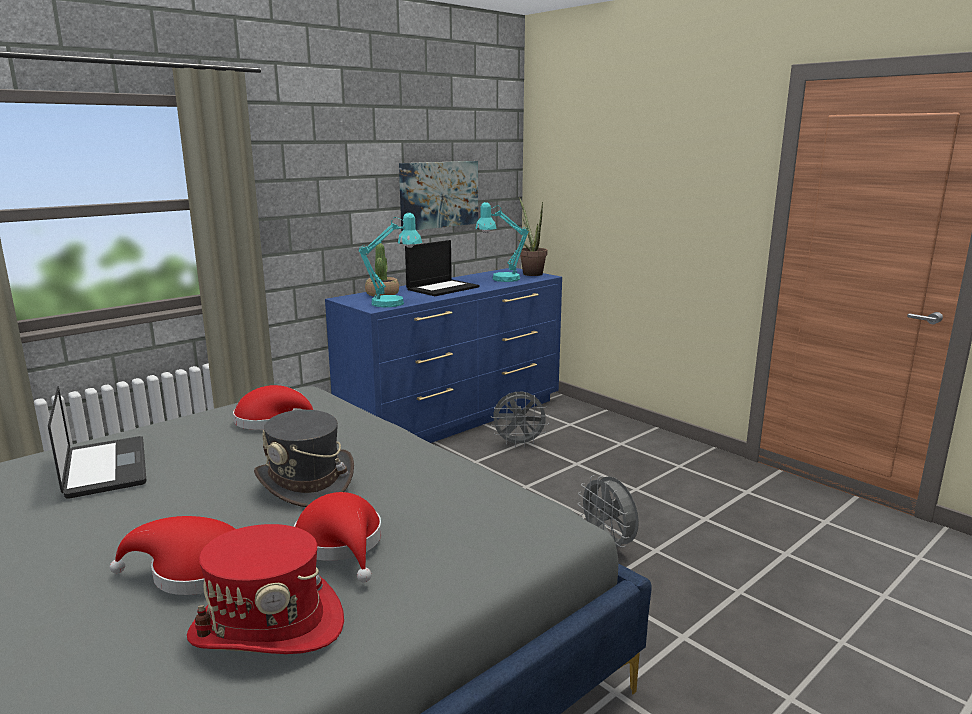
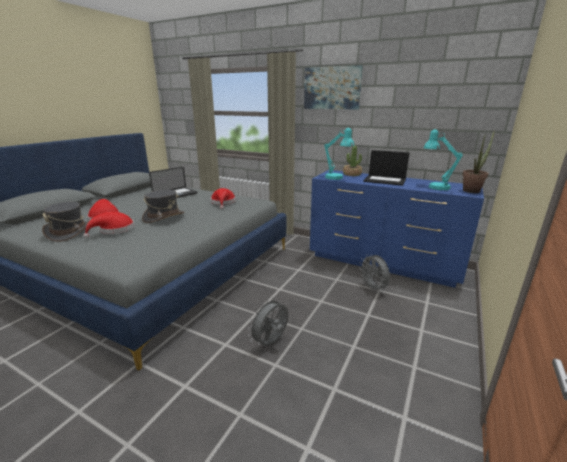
camera: 70 degrees right, 5 degrees up
(268, 627) = (69, 232): red hat -> grey hat
(438, 194) = (418, 122): picture -> picture (332, 88)

